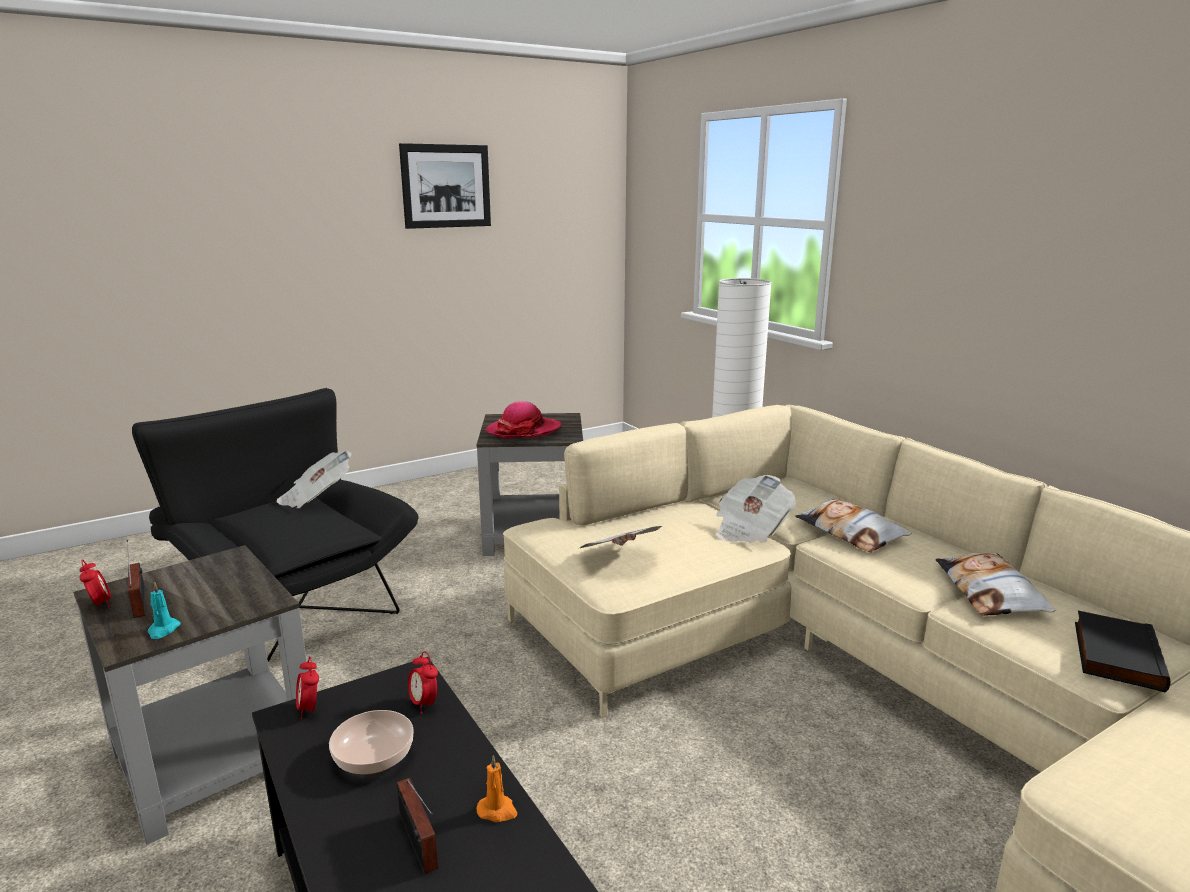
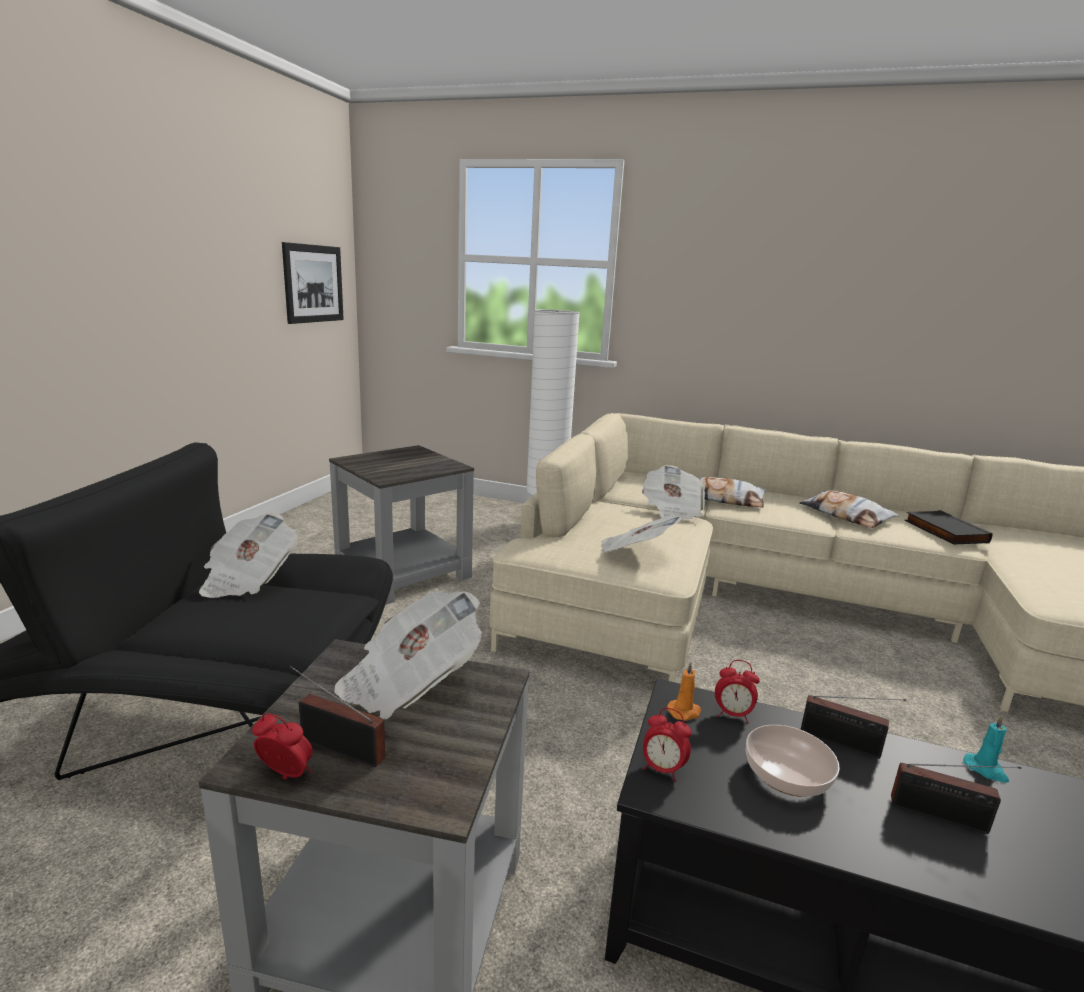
camera: 40 degrees left, 0 degrees up
(163, 630) = (446, 761): turquoise candle -> turquoise candle (986, 770)
(228, 583) = (409, 683): none -> newspaper
(446, 186) = (204, 203): picture -> picture (313, 283)
(460, 764) = (844, 744): none -> radio
(497, 810) = (927, 760): orange candle -> orange candle (684, 712)
(524, 431) = (401, 467): hat -> none

